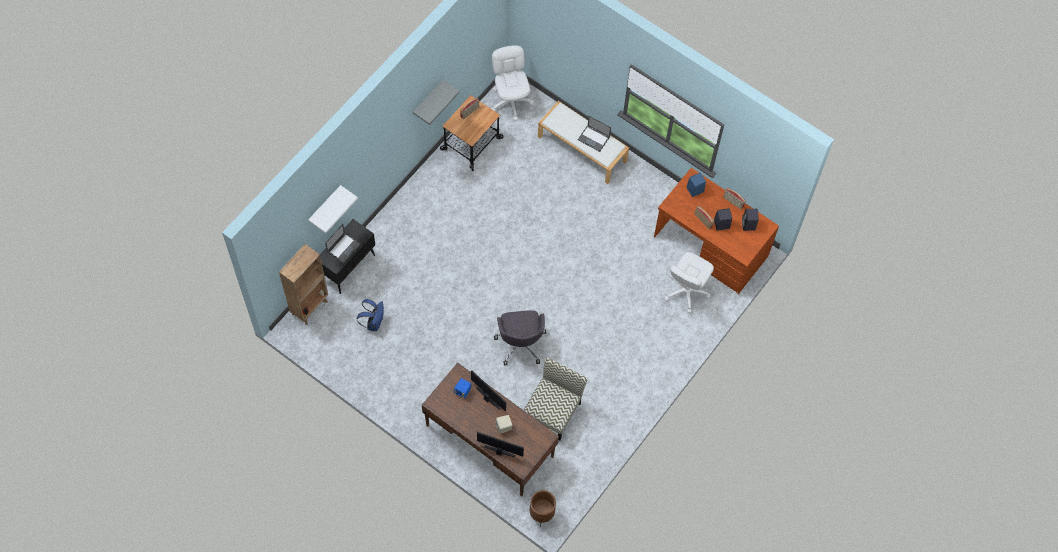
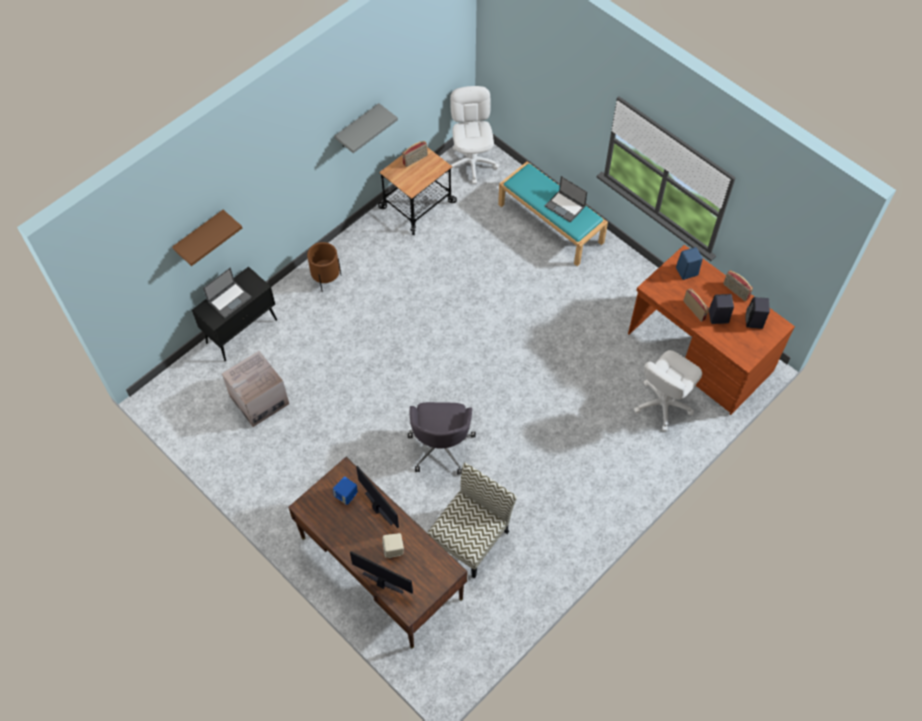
camera: 10 degrees right, 5 degrees down
(310, 307) = (185, 373): brown bookcase -> none
(325, 206) = (200, 235): white shelf -> brown shelf
(373, 322) = (259, 400): blue backpack -> cardboard box
(542, 513) = (436, 676): brown planter -> brown planter (326, 279)
(582, 149) = (551, 223): white bench -> turquoise bench

